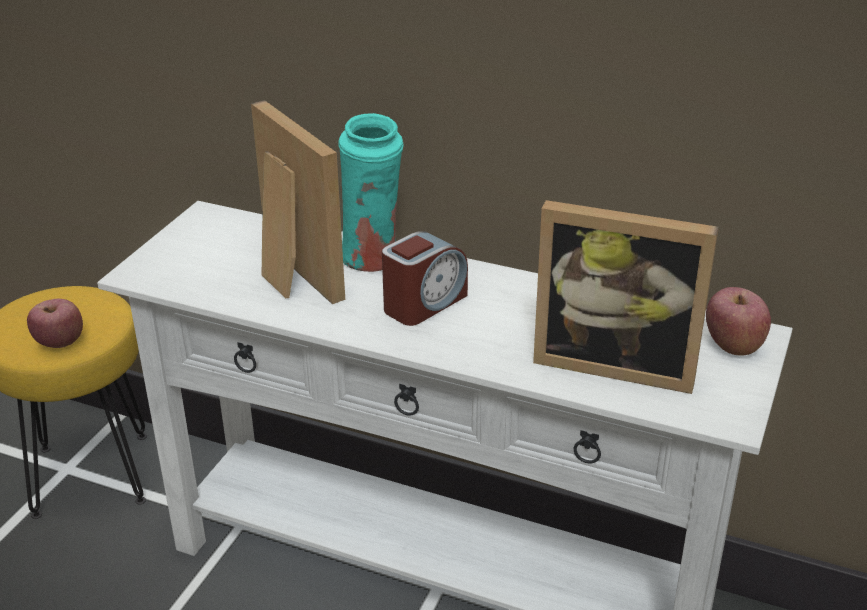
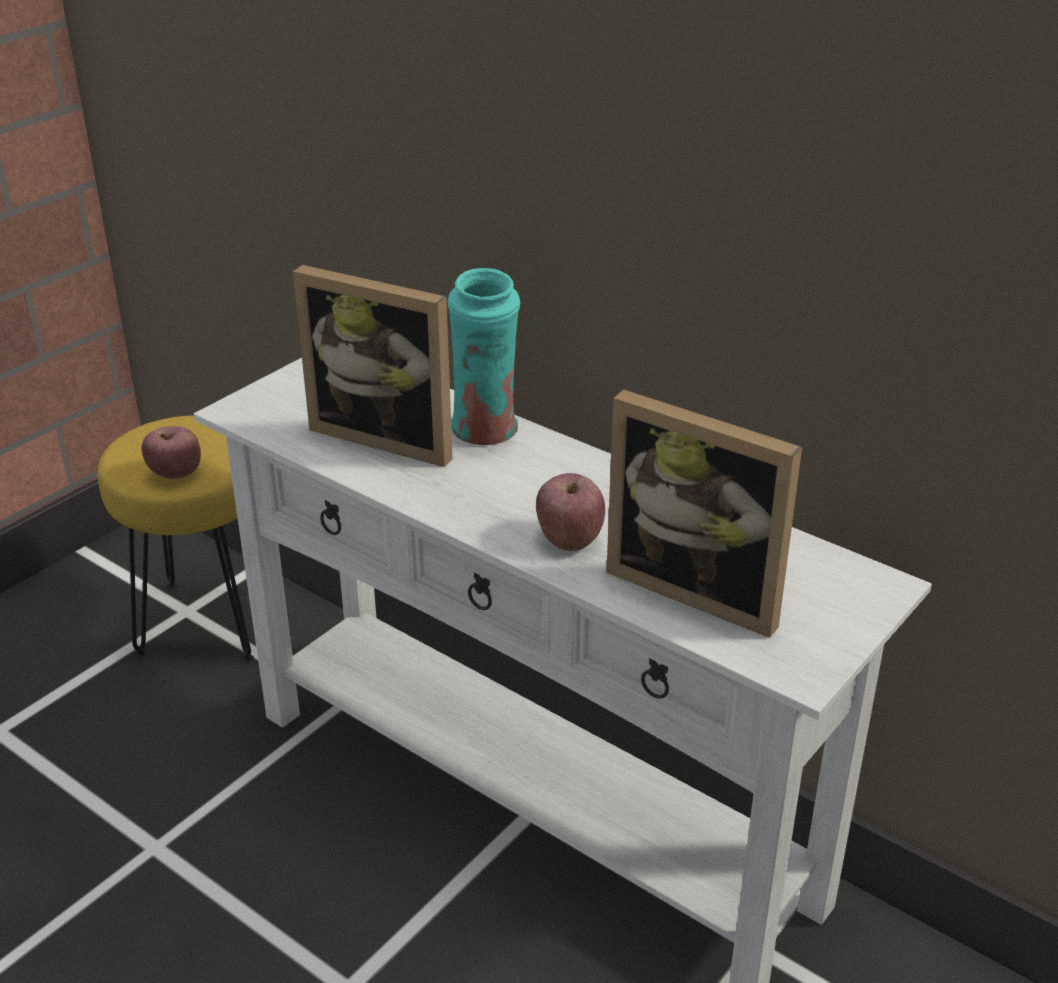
camera: 15 degrees right, 0 degrees up
(288, 275) = (389, 435): picture frame -> picture frame turned 135 degrees clockwise
(424, 303) = (518, 488): alarm clock -> none
(733, 345) = (848, 591): apple -> apple (570, 539)

